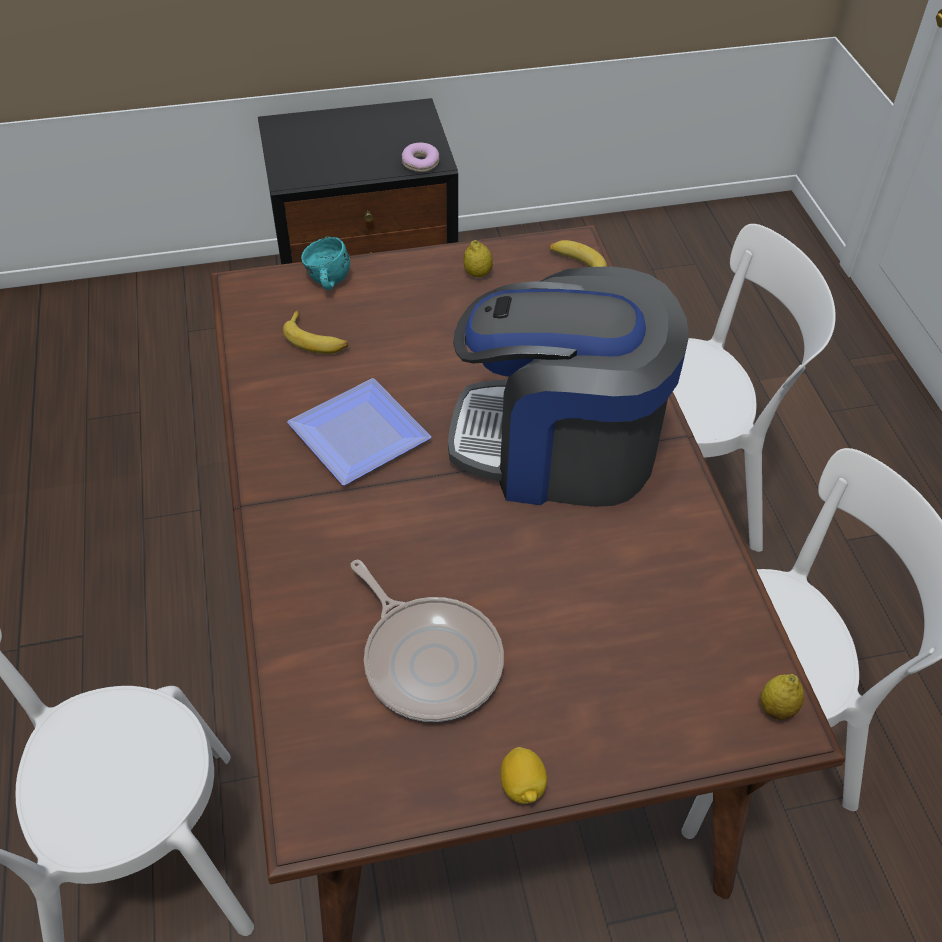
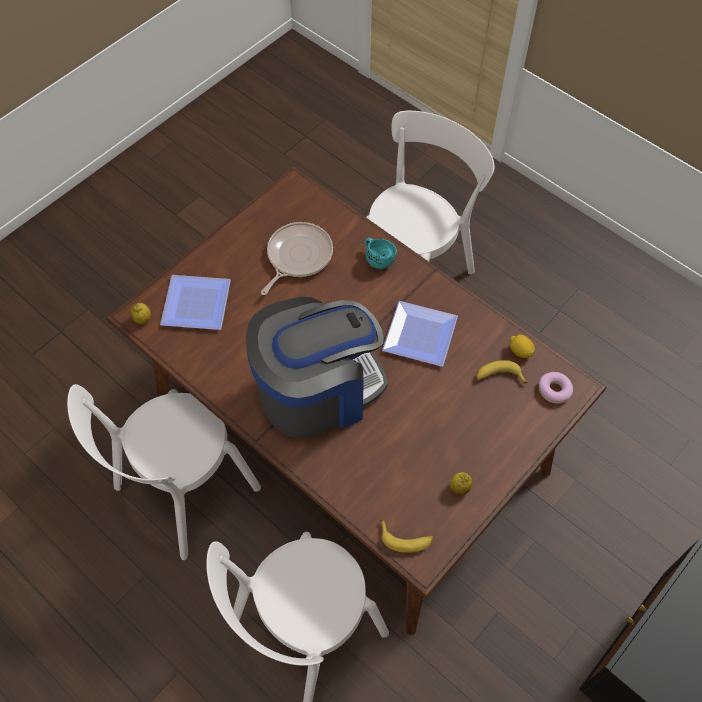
camera: 145 degrees right, 10 degrees up
(326, 282) = (536, 420): turquoise mug -> turquoise mug (378, 259)
(420, 163) = (641, 656): donut -> donut (554, 390)
(429, 659) = (297, 257): frying pan -> frying pan turned 105 degrees clockwise
(522, 786) = (227, 235): lemon -> lemon (520, 351)
(662, 673) = (198, 306): none -> plate

